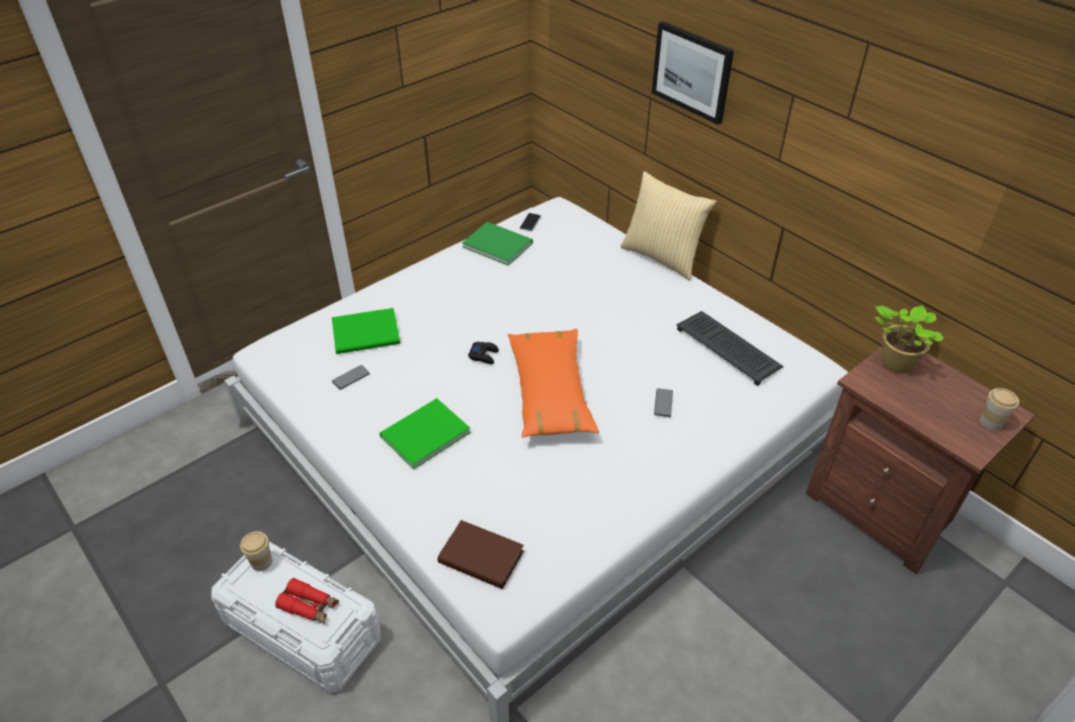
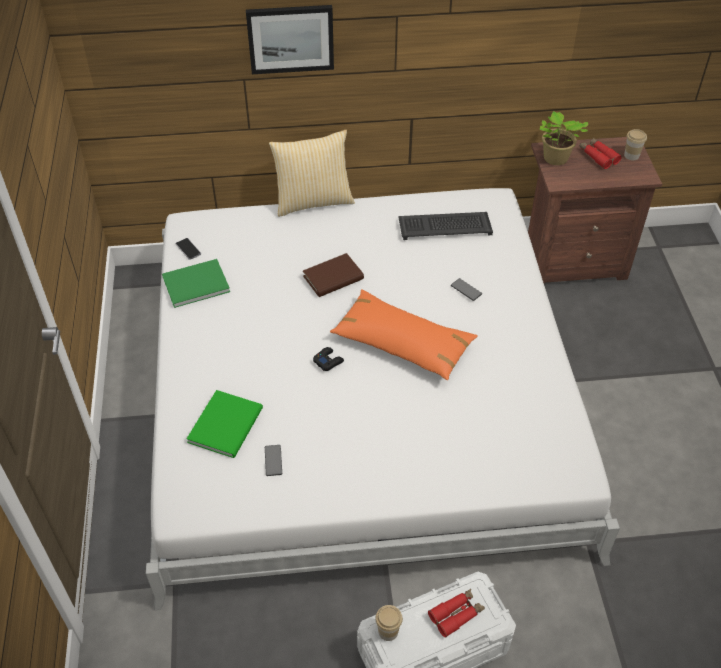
camera: 55 degrees left, 5 degrees up
(422, 434) = (382, 442): green book -> none
(481, 557) = (529, 465): brown book -> brown book (333, 278)
(948, 395) = (598, 156): none -> red binoculars

